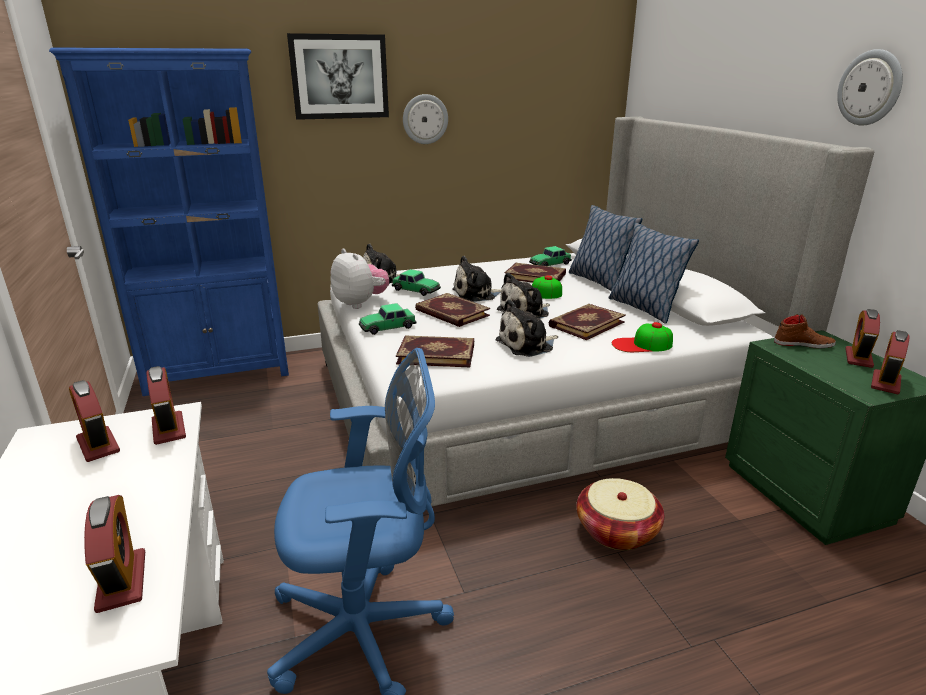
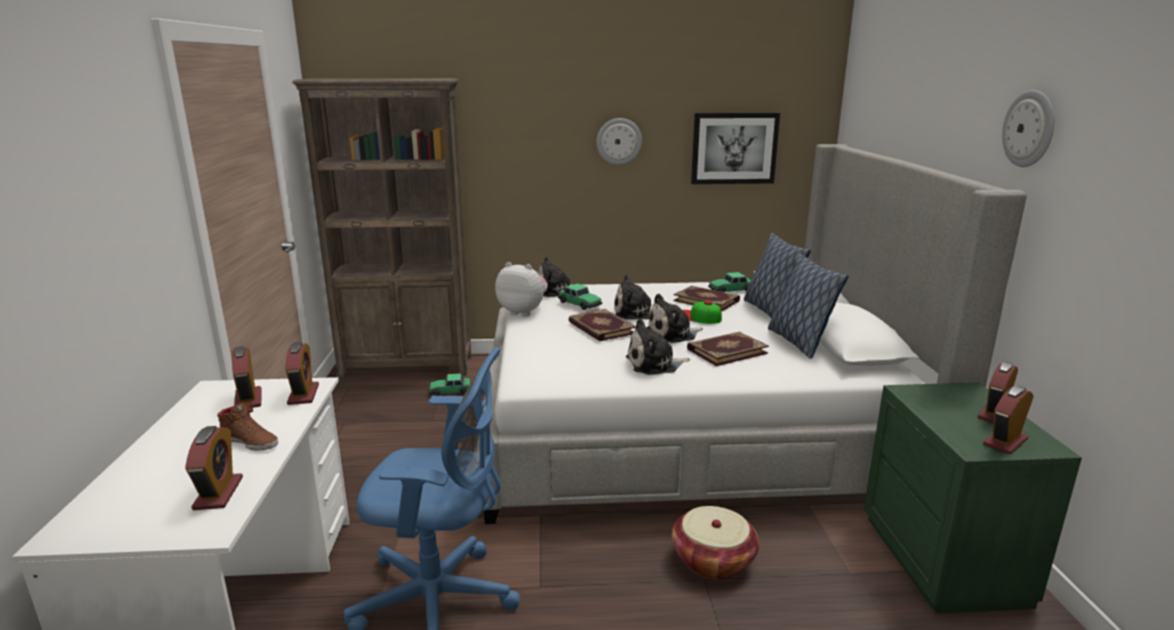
camera: 15 degrees right, 5 degrees down
(219, 373) = (407, 366): blue bookcase -> brown bookcase
(339, 77) = (538, 101): picture -> picture (734, 148)
(360, 303) = (523, 312): plush toy -> plush toy turned 45 degrees counterclockwise
(387, 327) = (534, 335): toy car -> toy car (450, 391)
(436, 353) = (564, 363): book -> none
(642, 344) = (770, 376): cap -> none
(803, 344) = (942, 393): brown shoe -> brown shoe (250, 441)

